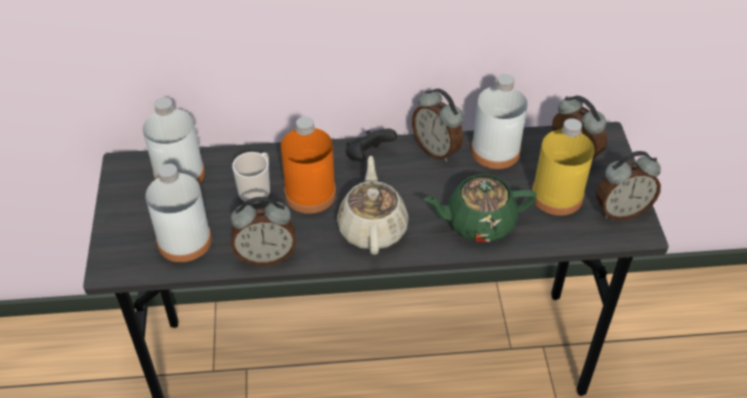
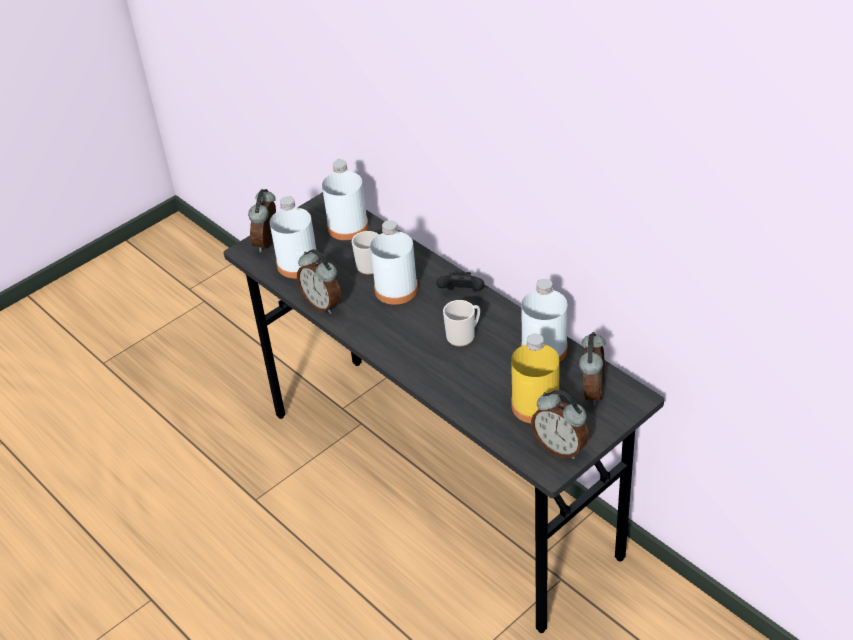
camera: 55 degrees right, 5 degrees down
(310, 194) = (396, 289): orange bottle -> white bottle
(372, 228) = (398, 334): beige teapot -> none
(423, 187) = (463, 335): none -> mug
(437, 149) = (509, 321): alarm clock -> alarm clock (268, 242)
(478, 222) = (461, 380): green teapot -> none

